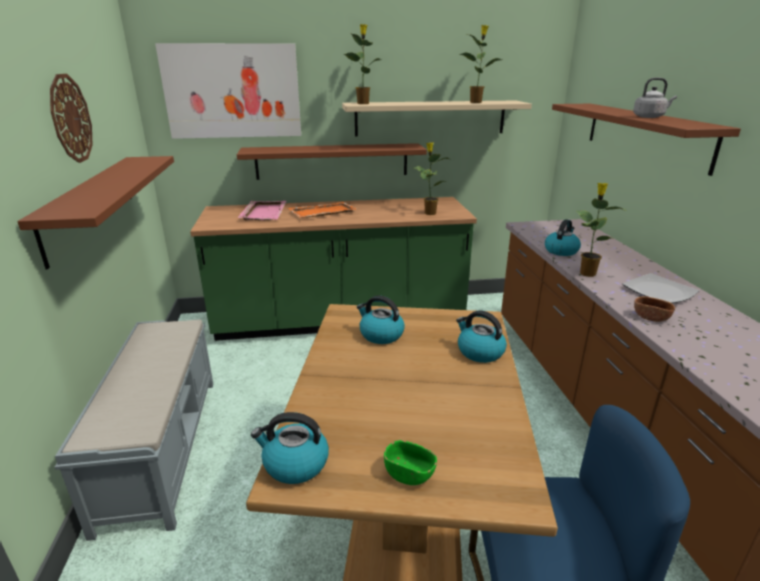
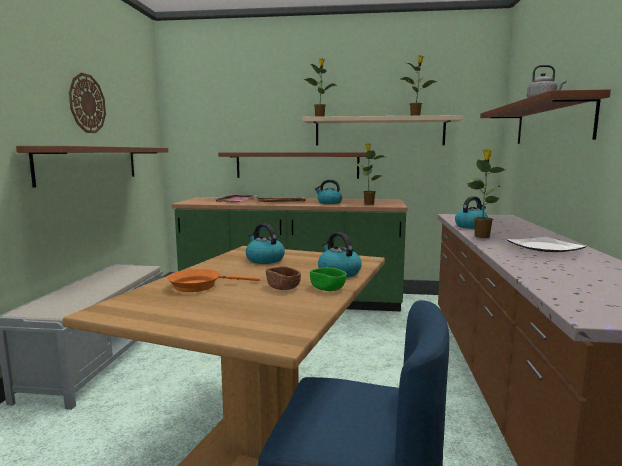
camera: 15 degrees right, 15 degrees down
(232, 91) = (225, 110): picture -> none
(294, 464) = (119, 305): kettle -> kettle (329, 203)
(353, 404) = (199, 286): none -> orange frying pan
(409, 474) = (200, 318): green bowl -> green bowl (327, 288)
(651, 317) = (517, 257): brown bowl -> brown bowl (283, 287)

